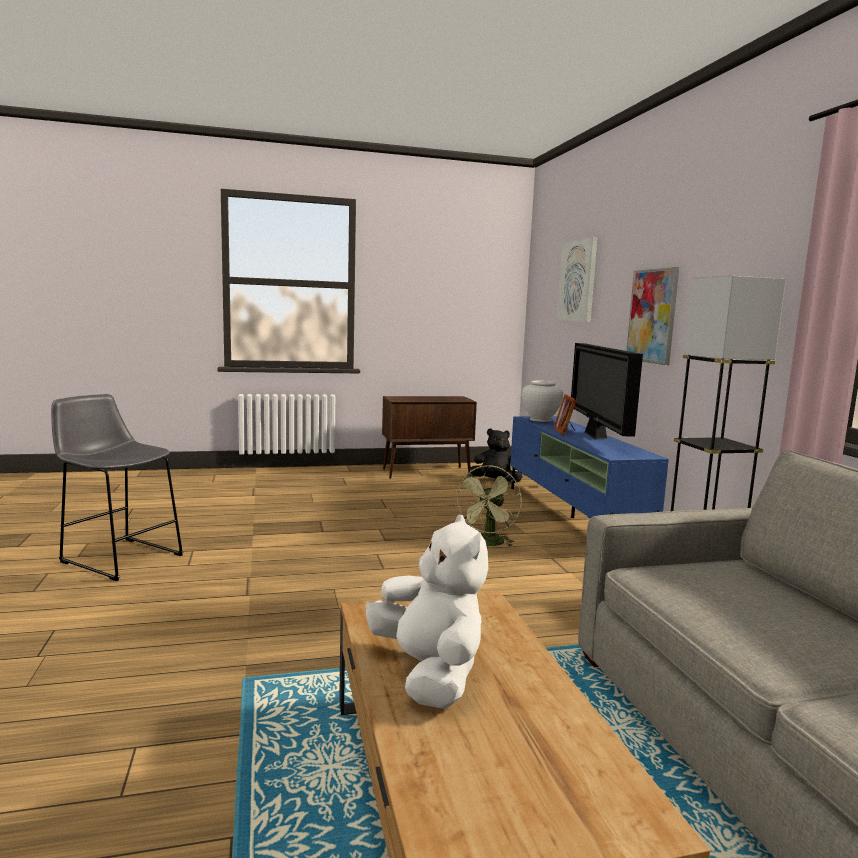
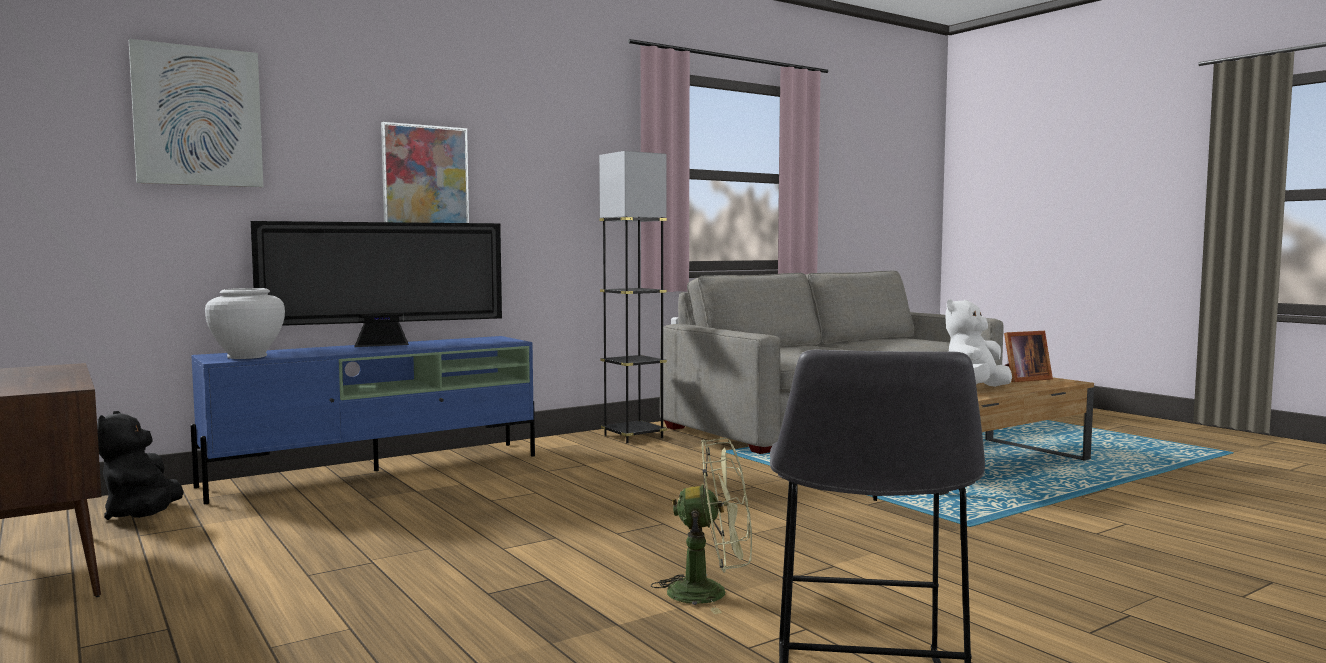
camera: 110 degrees left, 5 degrees down
(488, 543) = (521, 493): green fan -> green fan (710, 593)
(566, 431) = (355, 350): picture frame -> picture frame (1022, 379)

